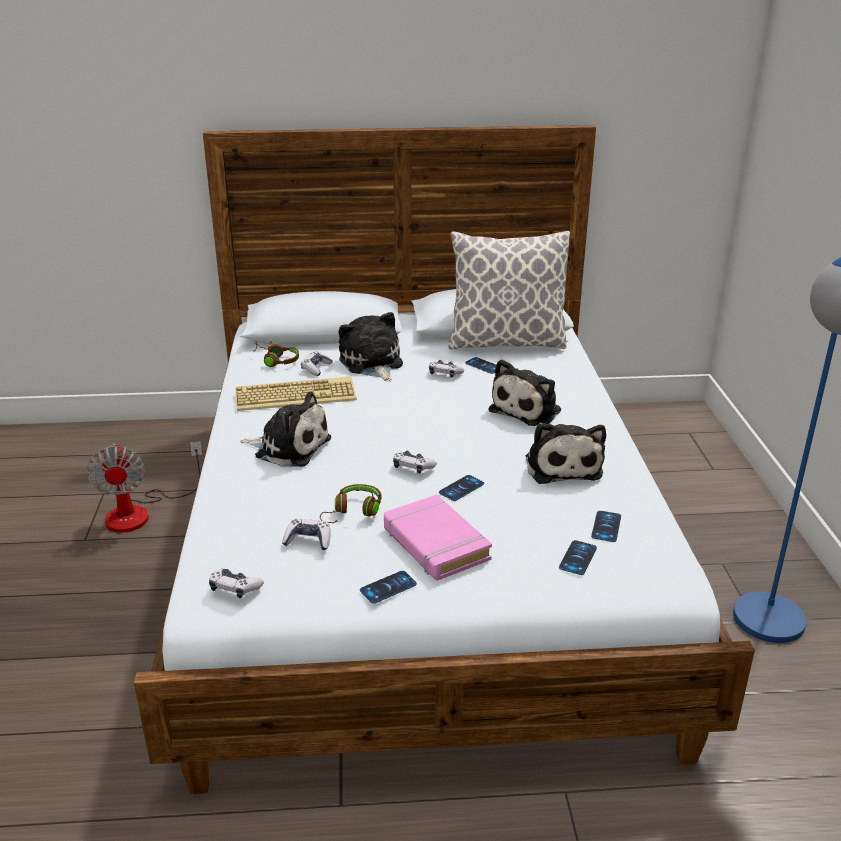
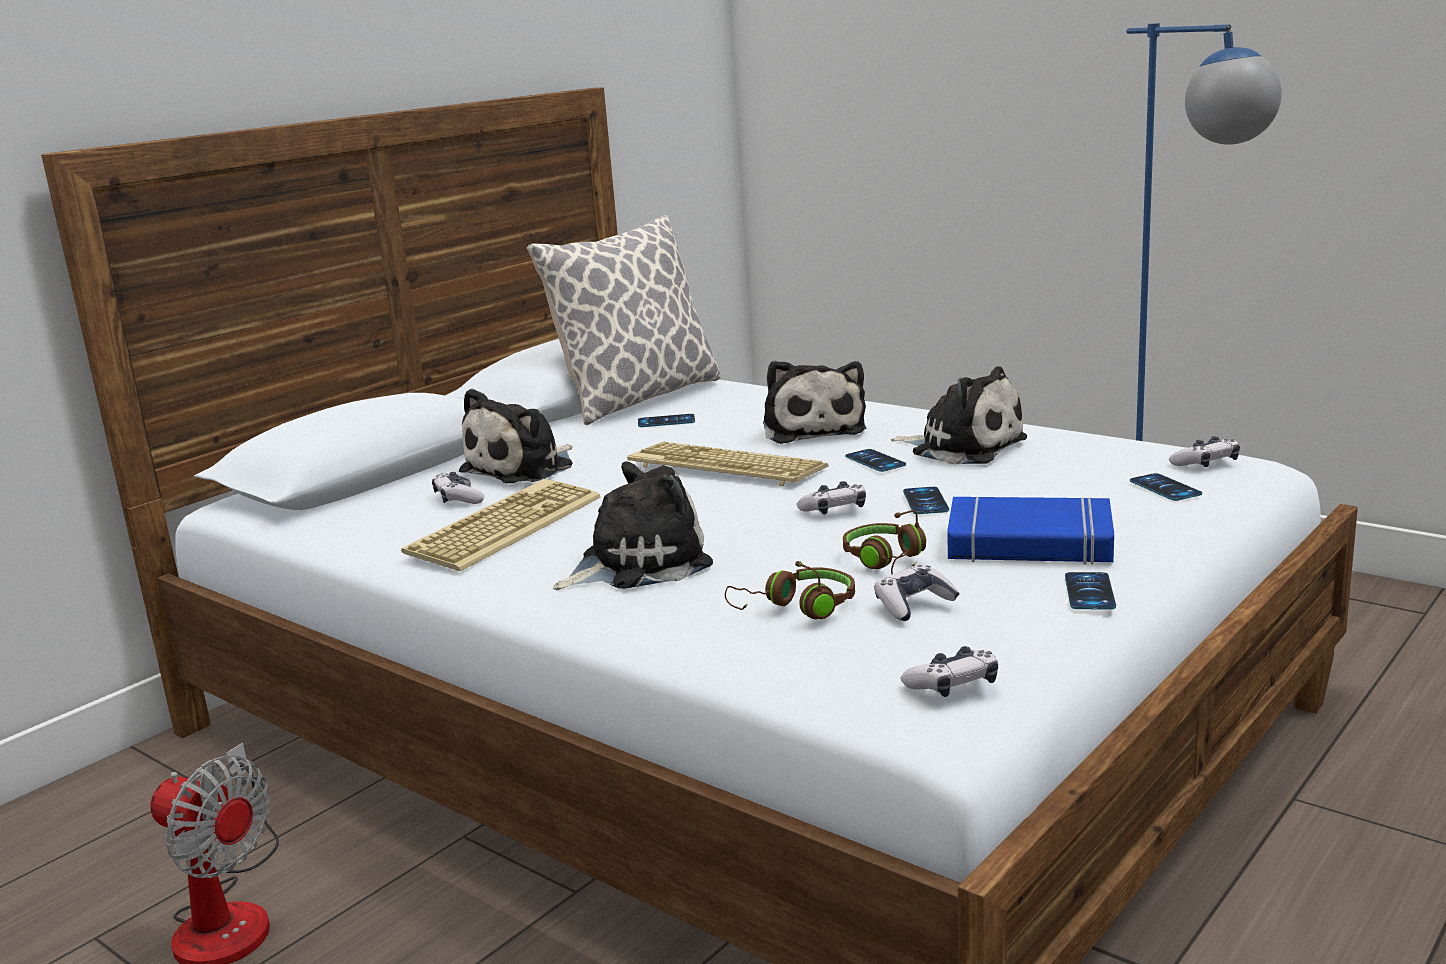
camera: 45 degrees left, 10 degrees down
(275, 360) = (373, 515): brown headphones -> brown headphones (798, 608)
(372, 363) = (523, 468): plush toy -> plush toy turned 75 degrees counterclockwise
(435, 411) = (723, 467): none -> keyboard
(435, 544) = (1029, 543): pink book -> blue book
(445, 374) = (641, 442): game controller -> game controller (1206, 463)
(606, 526) = (1120, 462): phone -> phone (875, 461)

